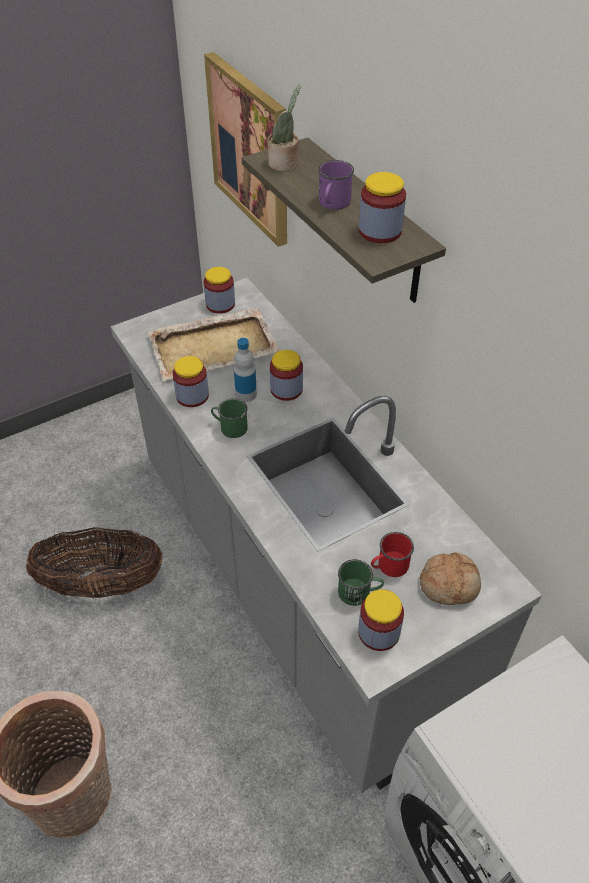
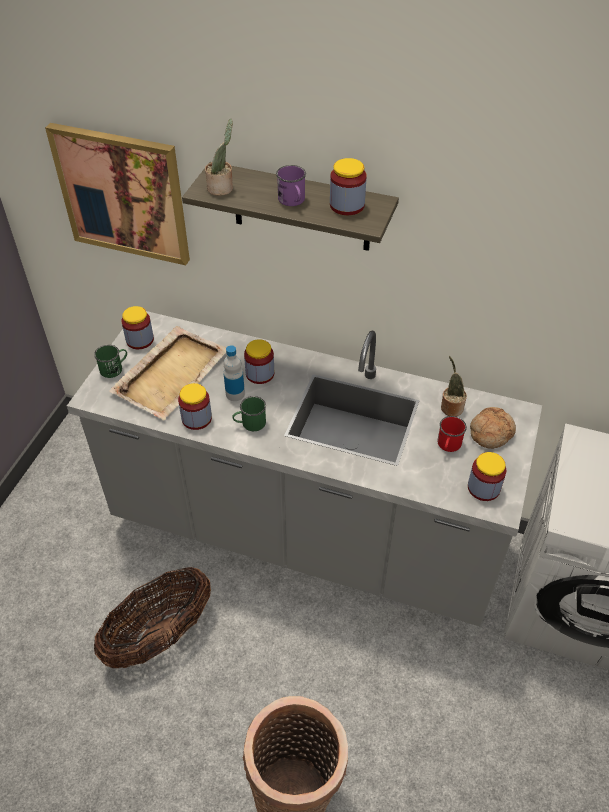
camera: 40 degrees left, 0 degrees up
(359, 592) = (448, 473): green mug -> green mug (114, 368)
(434, 531) = (450, 407): none -> potted plant

